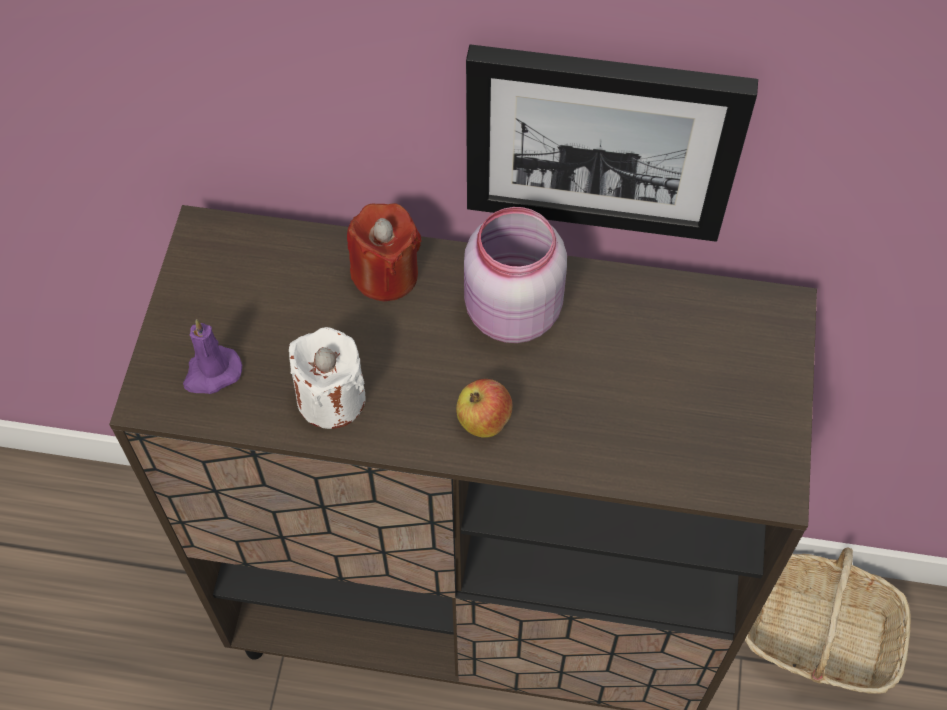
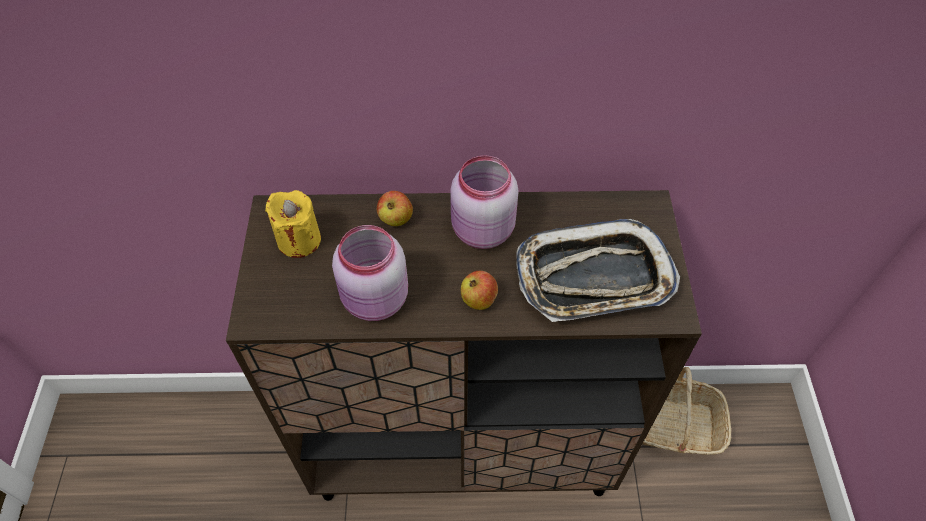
camera: 10 degrees left, 5 degrees down
(211, 373) = (291, 297): purple candle -> none
(237, 287) = (299, 240): none -> yellow candle
(331, 398) = (375, 301): white candle -> pink jar
(385, 274) = (396, 219): red candle -> apple
(602, 141) = (528, 107): picture -> none
(664, 413) = (593, 278): none -> tray

